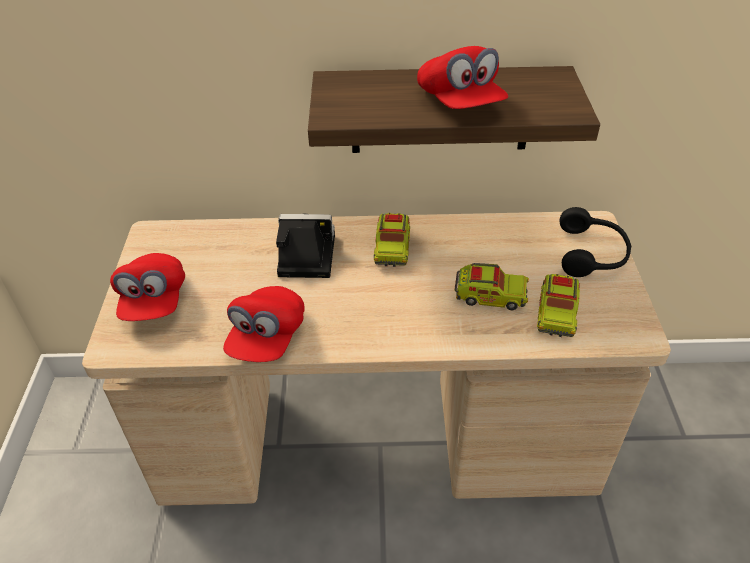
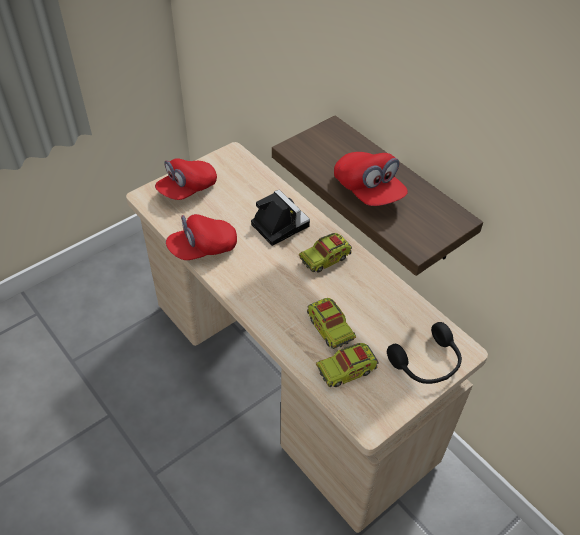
camera: 50 degrees right, 5 degrees up
(460, 103) = (368, 191): red cap -> red cap turned 60 degrees counterclockwise

